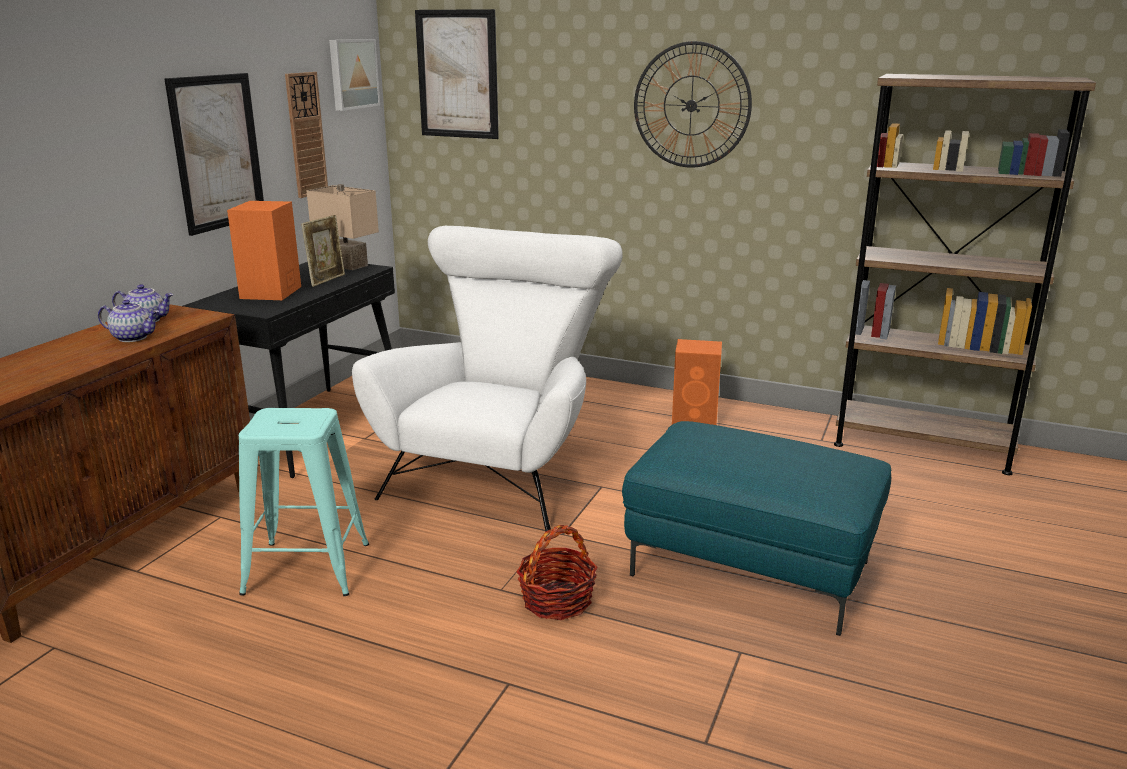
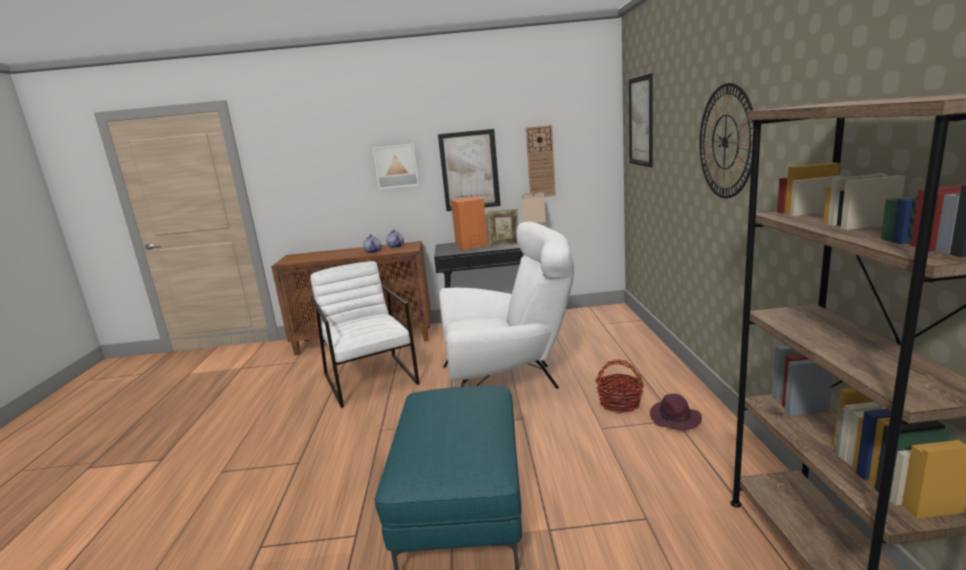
camera: 65 degrees right, 5 degrees down
(307, 568) = (370, 379): turquoise stool -> white armchair
(352, 74) = (589, 124): picture -> picture (396, 166)
(557, 600) = (379, 450): basket -> basket (619, 403)
(696, 419) = (675, 419): orange speaker -> purple hat

